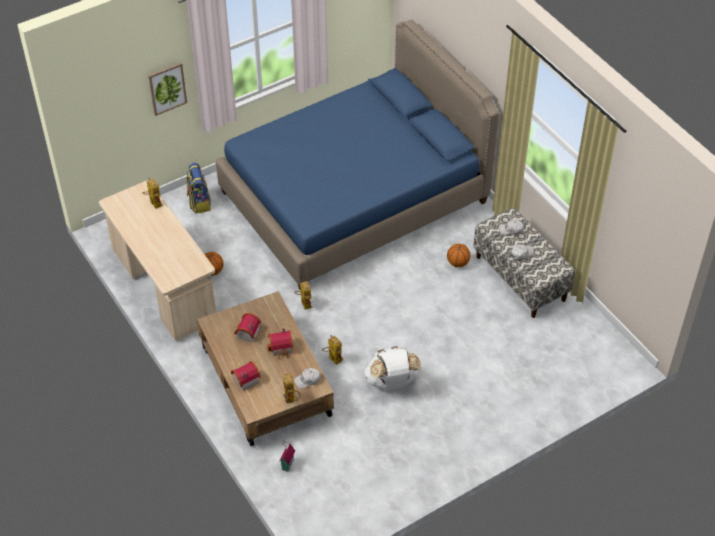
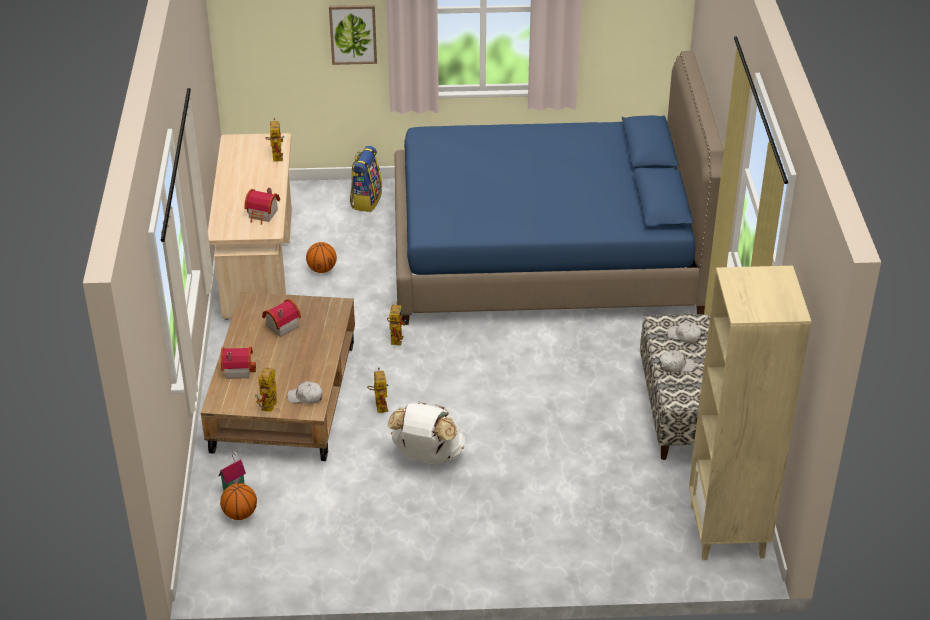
camera: 30 degrees right, 10 degrees down
(282, 348) = (305, 355): toy house -> toy house (263, 215)
(457, 263) = (614, 366): basketball -> basketball (240, 514)
(604, 349) = (728, 531): none -> beige bookcase

